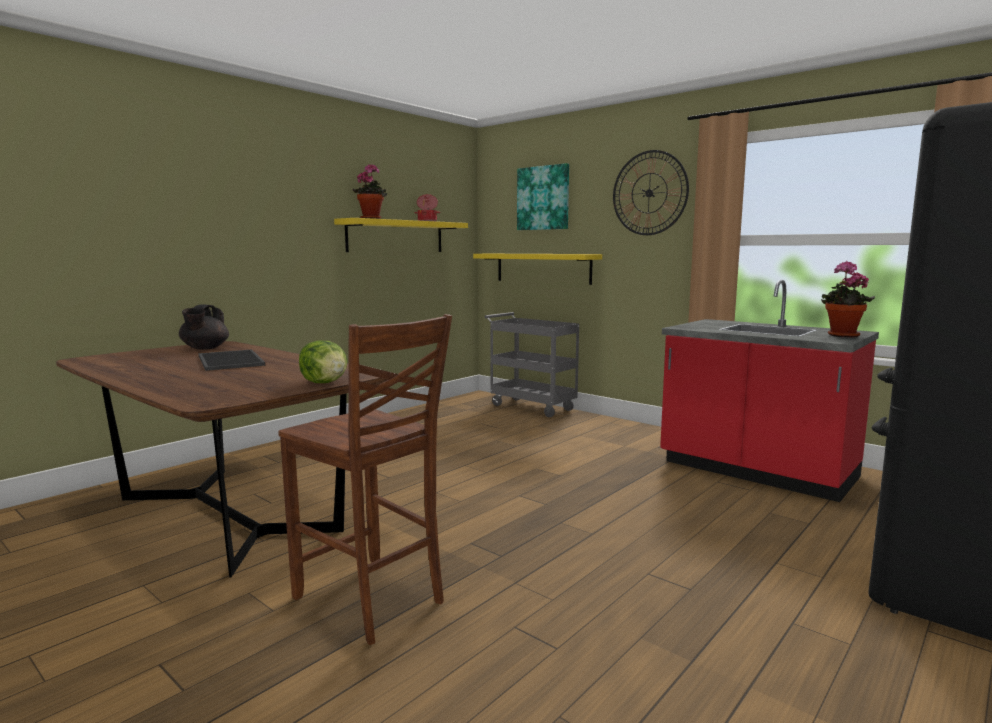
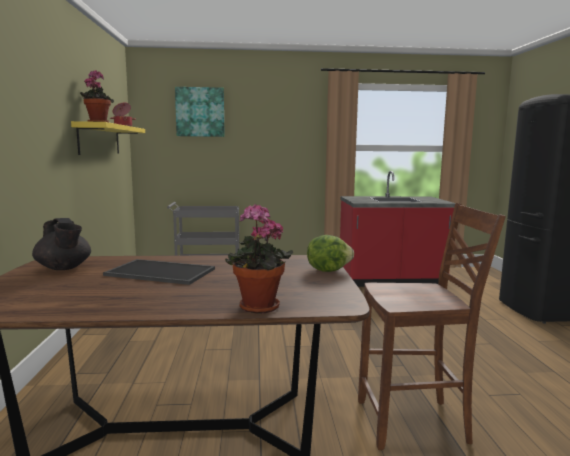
camera: 45 degrees left, 0 degrees up
(542, 268) = (201, 166): yellow shelf -> none
(649, 193) = (289, 115): wall clock -> none
(841, 336) = (433, 199): potted plant -> potted plant (257, 308)

